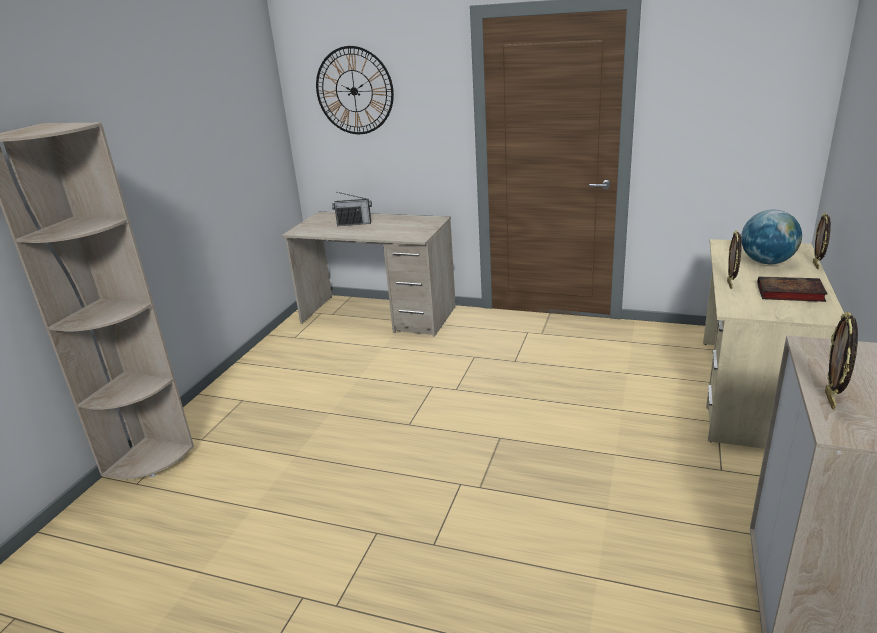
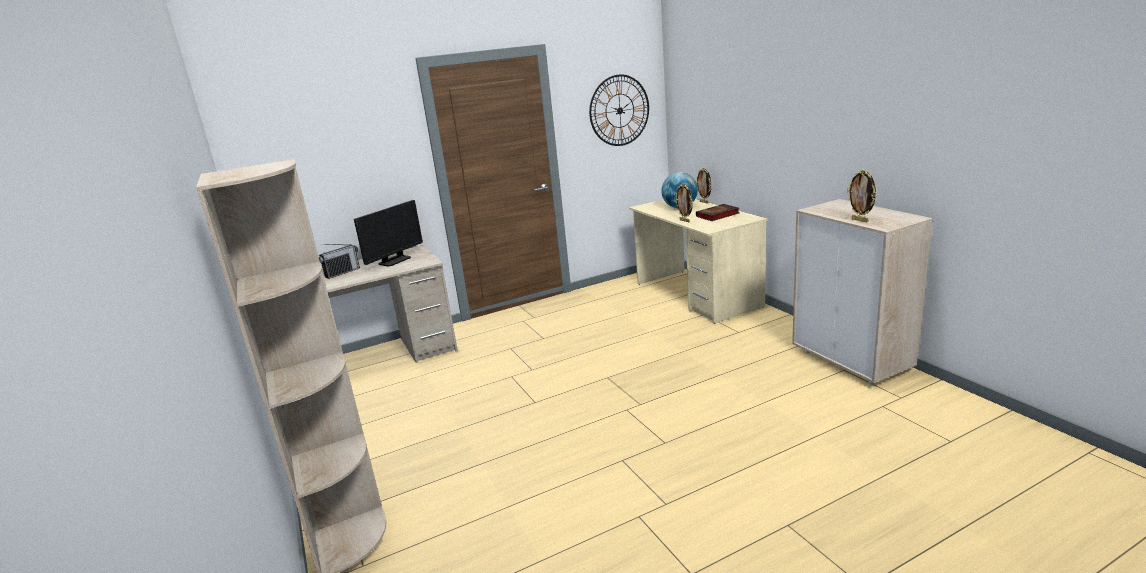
camera: 45 degrees left, 5 degrees down
(354, 91) = (307, 145): wall clock -> wall clock (619, 110)
(402, 225) = (394, 260): none -> monitor

